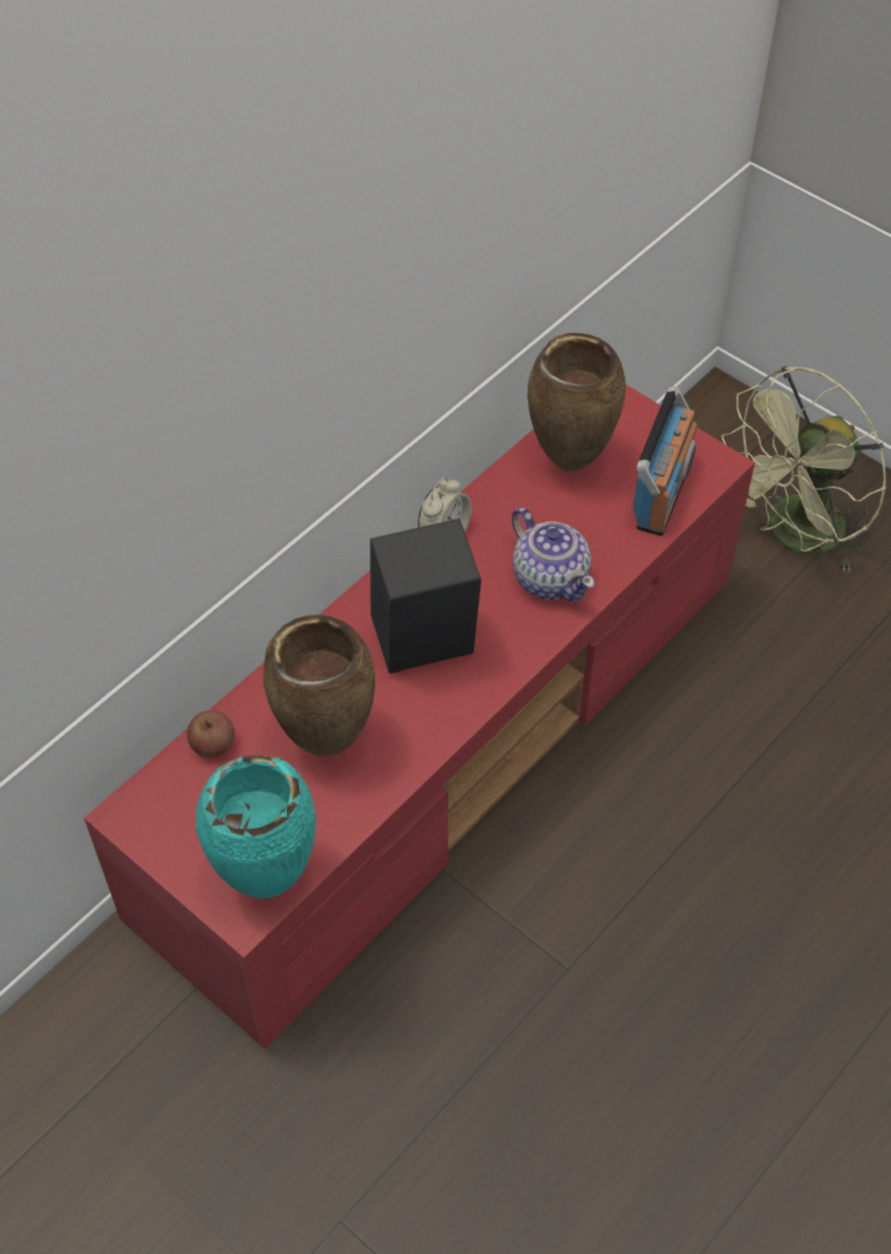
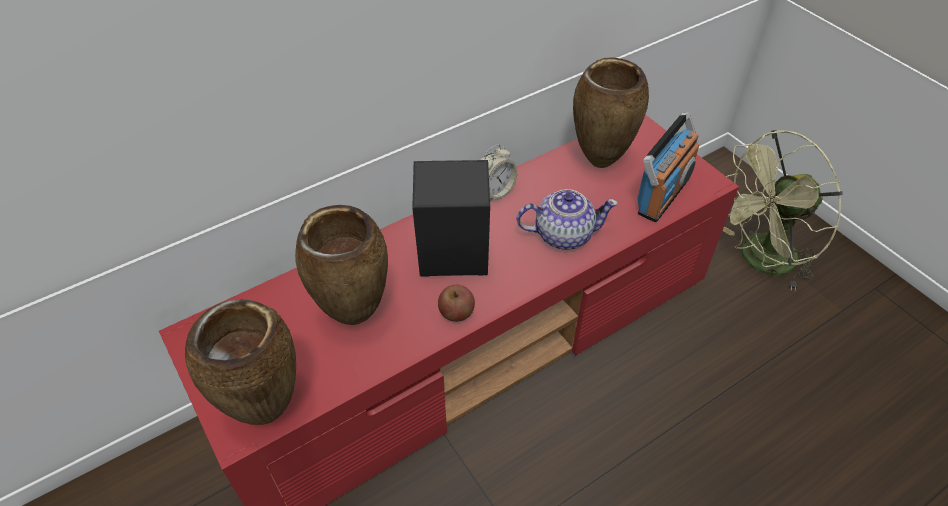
camera: 15 degrees right, 5 degrees down
(213, 744) = (273, 299): apple -> apple (456, 312)
(266, 879) = (266, 410): turquoise vase -> brown vase
(550, 578) = (562, 234): teapot -> teapot turned 75 degrees counterclockwise

